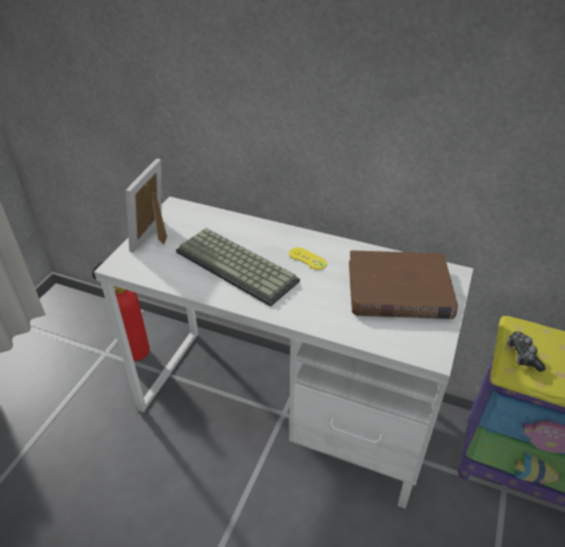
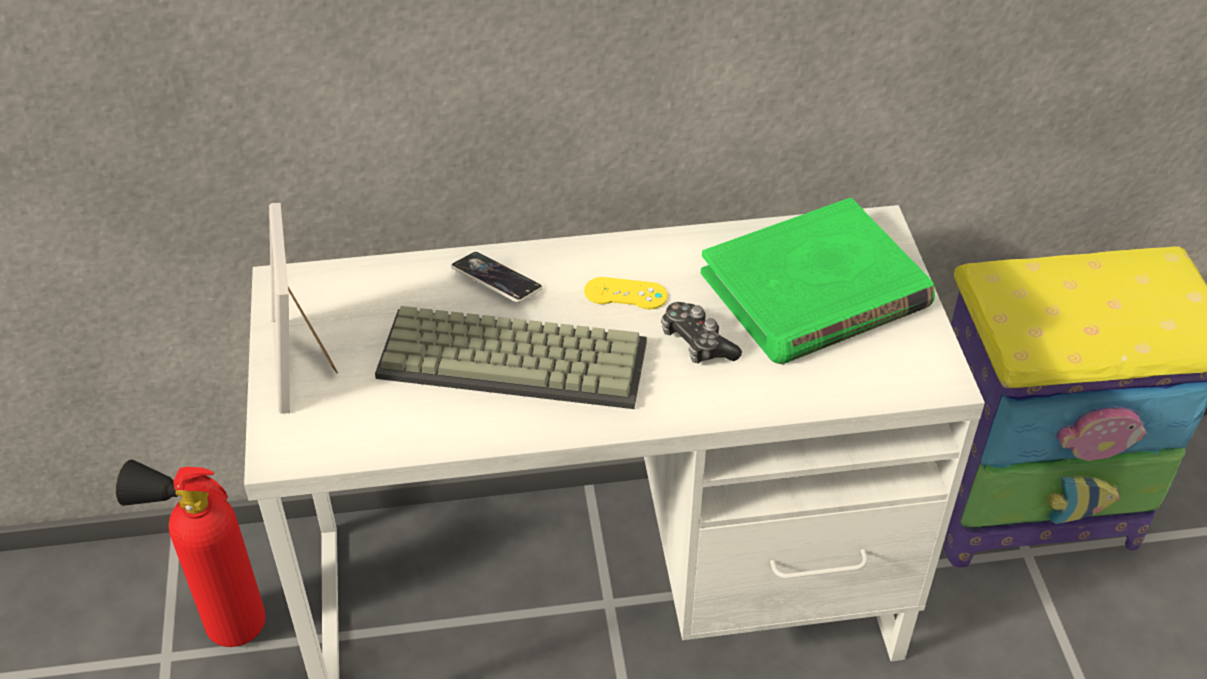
camera: 30 degrees left, 5 degrees up
(256, 234) = (497, 281): none -> phone
(398, 290) = (815, 290): brown book -> green book
(522, 355) = (1025, 322): game controller -> game controller (697, 342)

